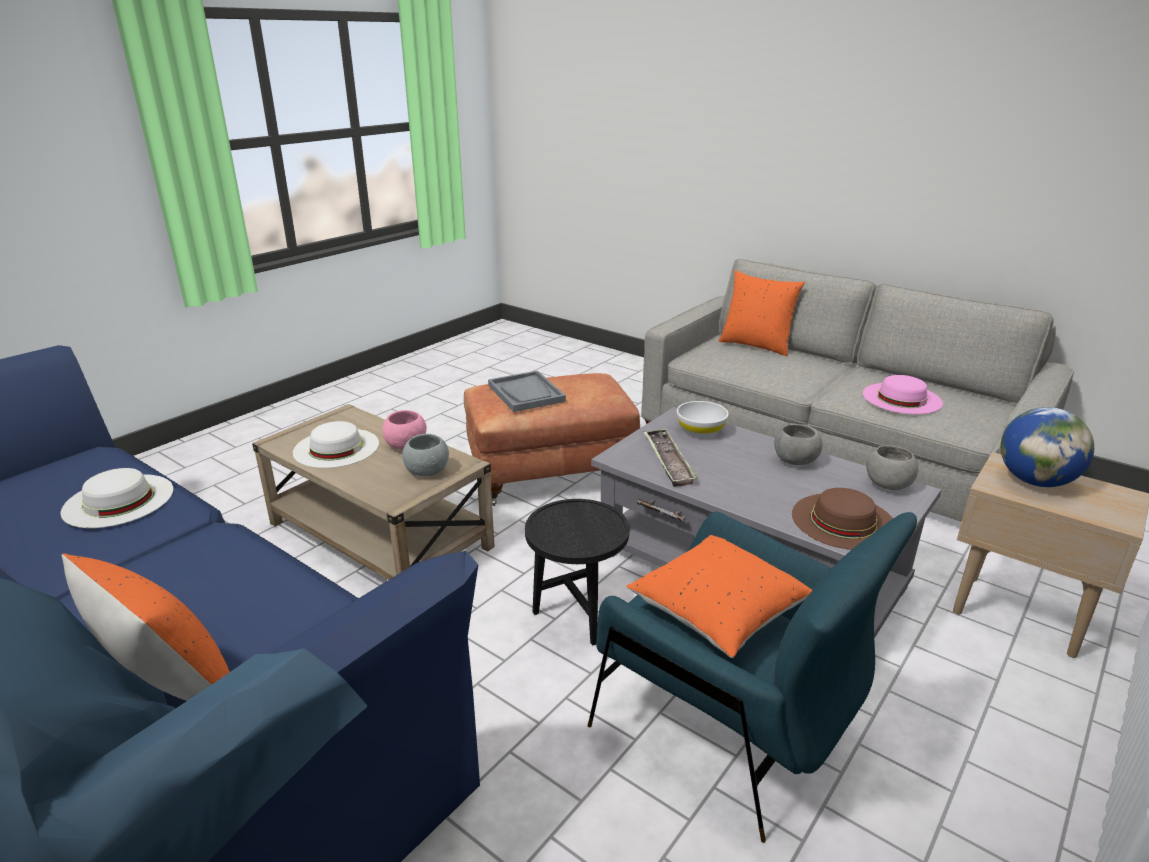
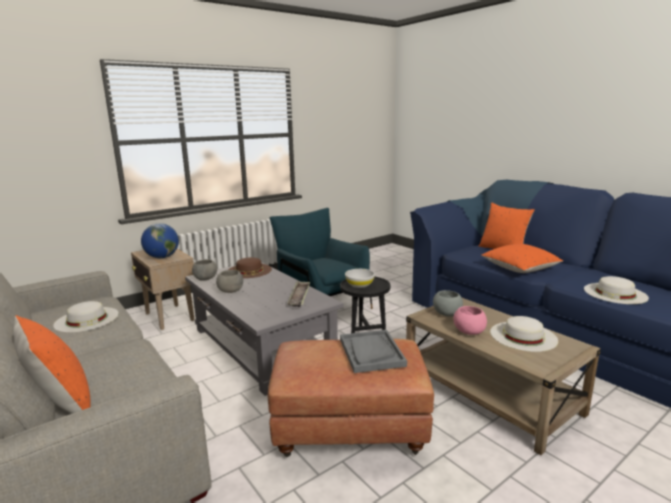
camera: 165 degrees left, 10 degrees down
(701, 431) = (259, 311): white bowl -> white bowl (359, 285)
(718, 613) = (326, 263): orange pillow -> orange pillow (519, 269)
(901, 398) = (87, 319): pink hat -> white hat

